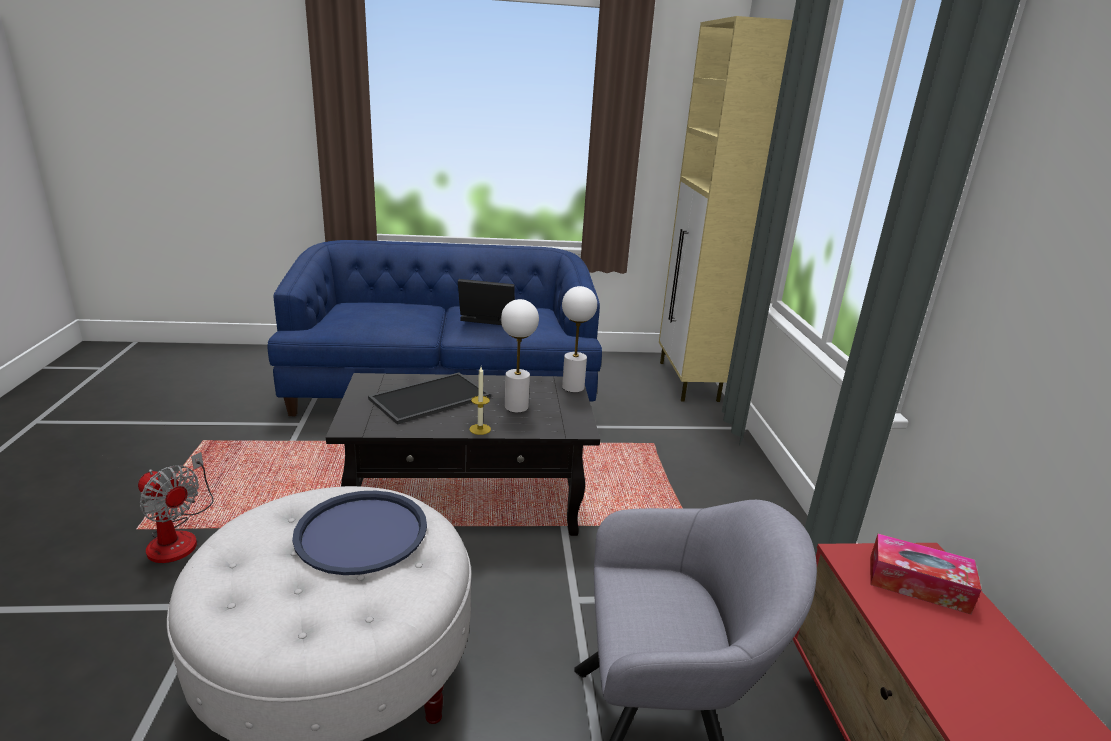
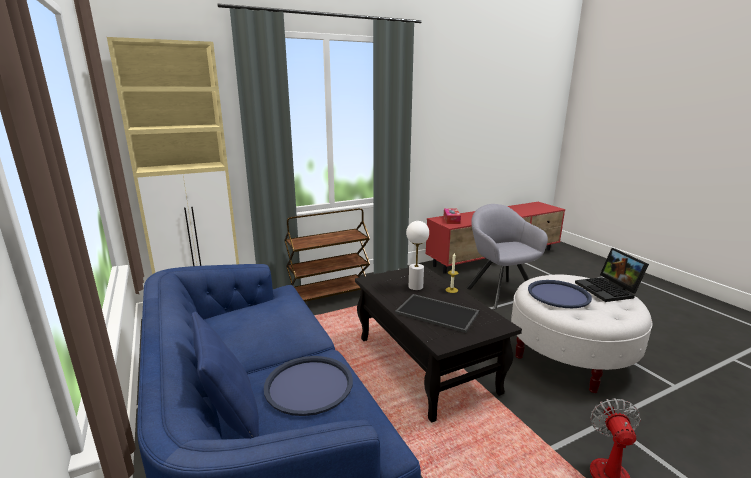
camera: 110 degrees left, 5 degrees down
(383, 317) = (309, 385): none -> blue tray
(391, 300) = (231, 415): none -> blue pillow
(488, 318) = (277, 325): laptop -> laptop (608, 290)
(573, 387) = (373, 277): white table lamp -> none
(716, 471) = (329, 296): none -> brown cart

